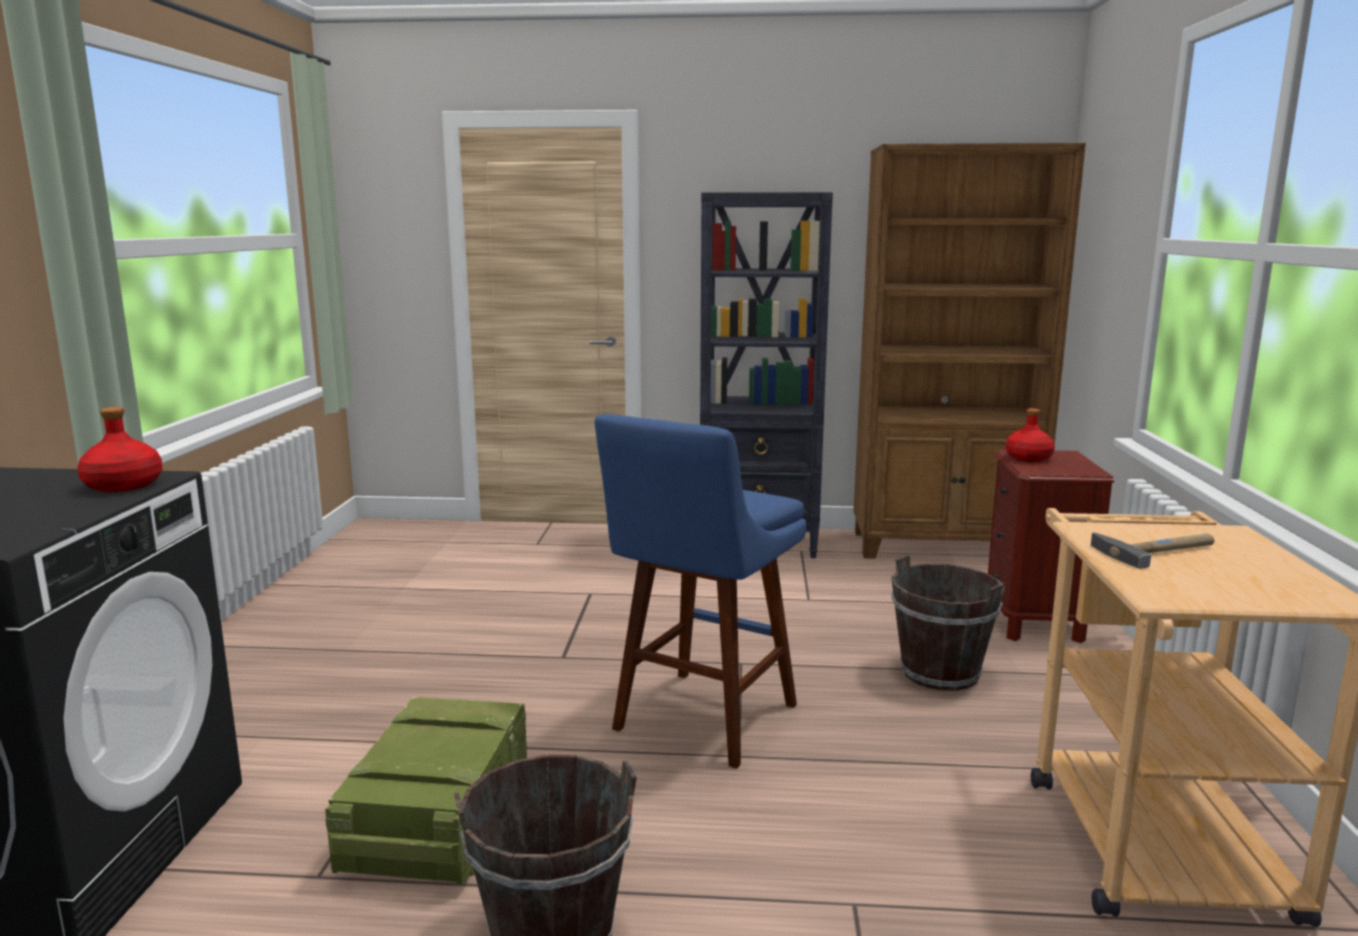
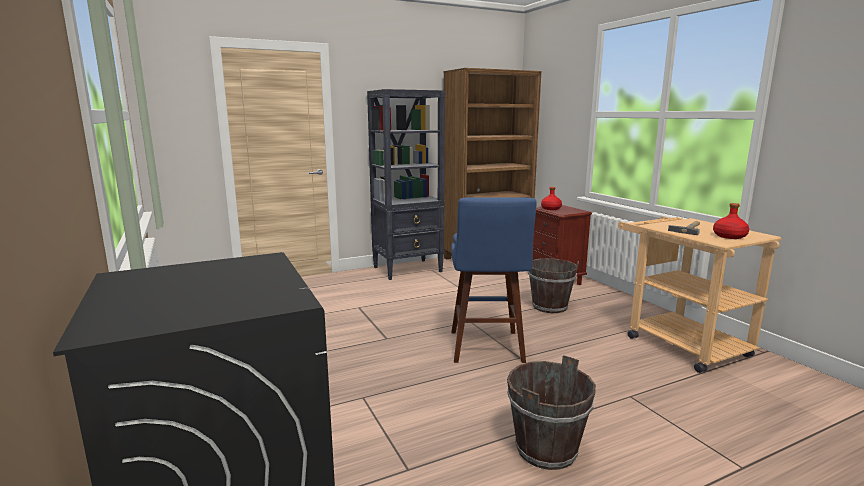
camera: 30 degrees left, 0 degrees up
(122, 486) = (262, 264): red bottle -> red bottle (730, 236)
(440, 818) = (430, 423): crate -> none

